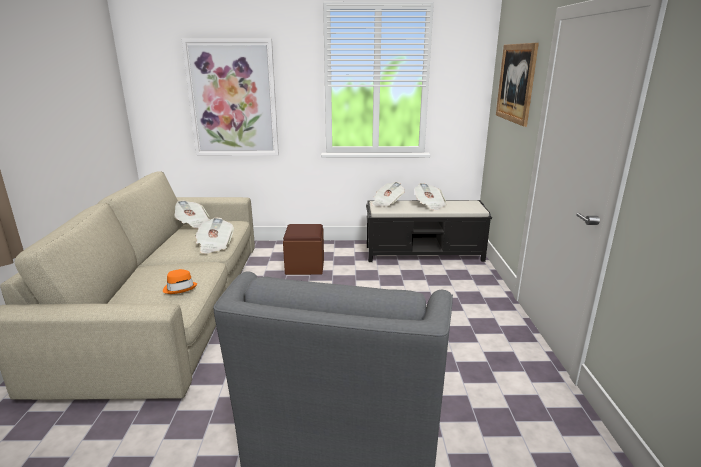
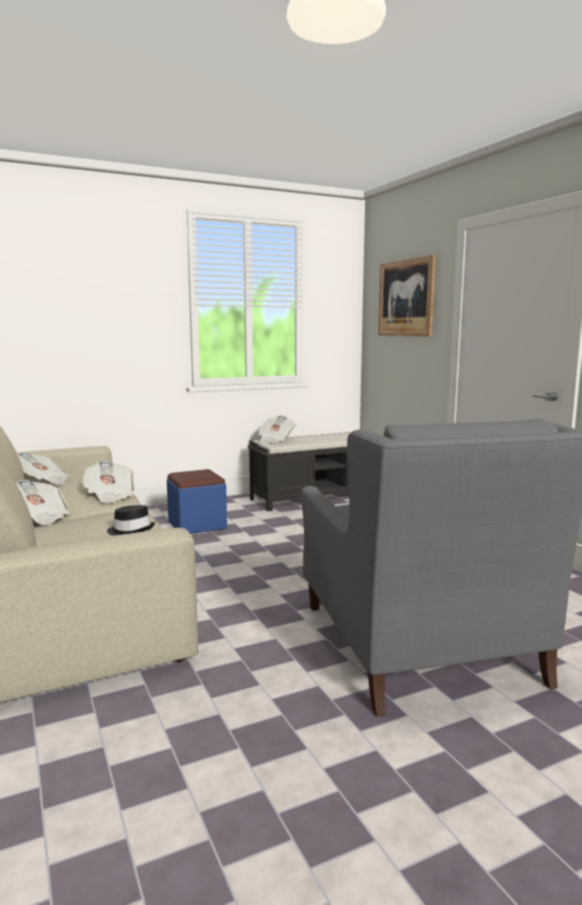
camera: 25 degrees left, 10 degrees down
(180, 288) = (131, 530): orange hat -> black hat
(233, 99) = (73, 320): picture -> none
(305, 266) = (197, 525): brown ottoman -> blue ottoman
(430, 205) = (323, 437): newspaper -> newspaper (39, 517)

